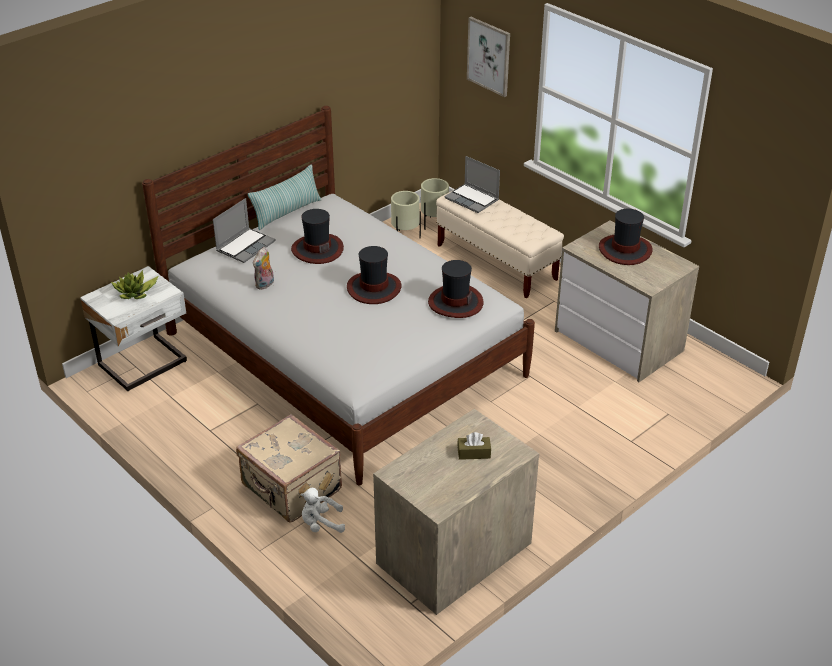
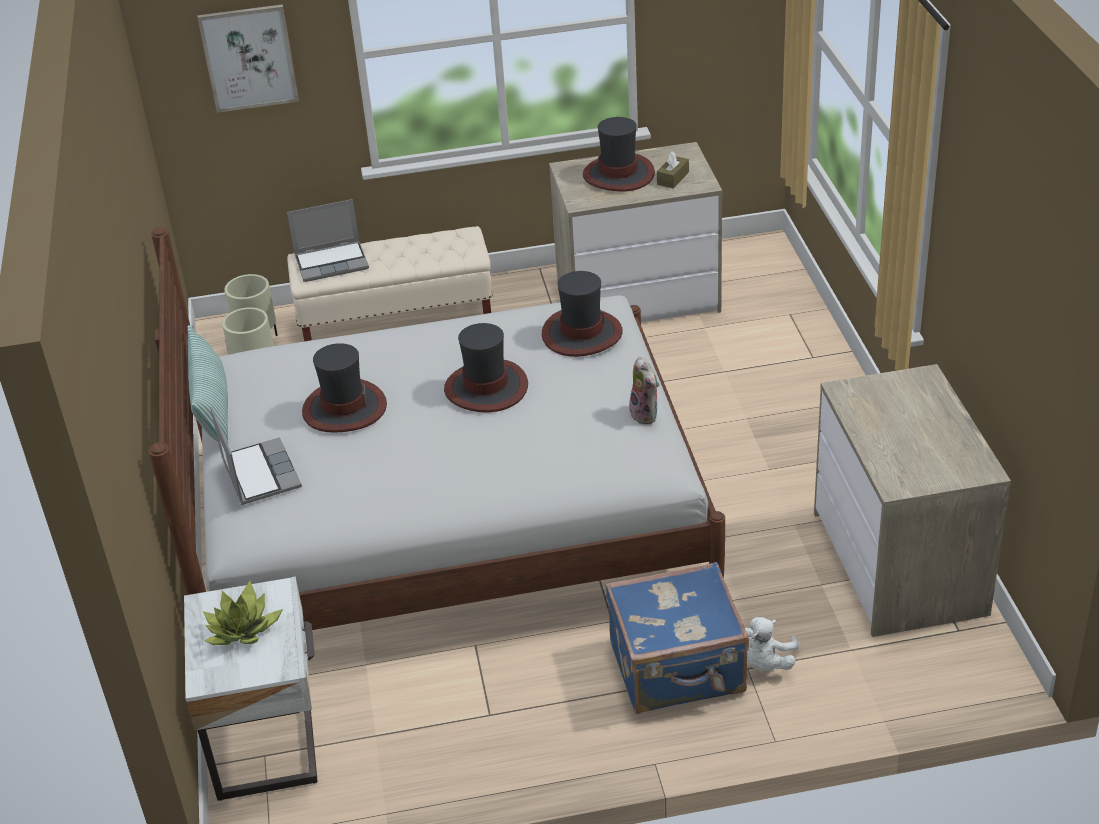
camera: 55 degrees left, 0 degrees up
(265, 285) = (376, 482): plush toy -> plush toy (646, 414)
(290, 489) = (678, 670): beige suitcase -> blue suitcase
(474, 453) = (903, 410): brown tissue box -> brown tissue box (673, 178)

